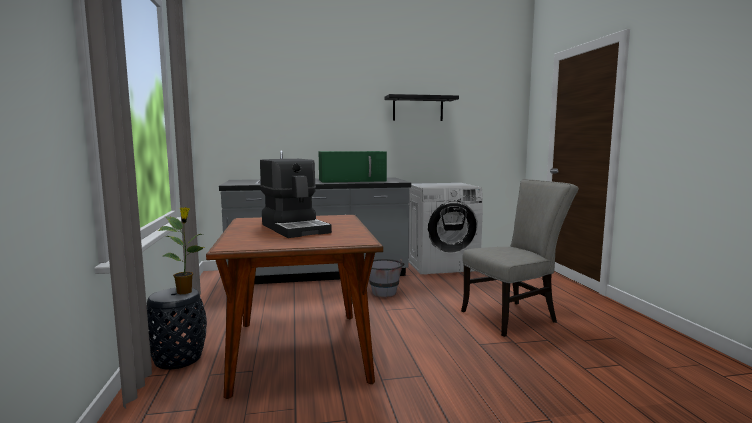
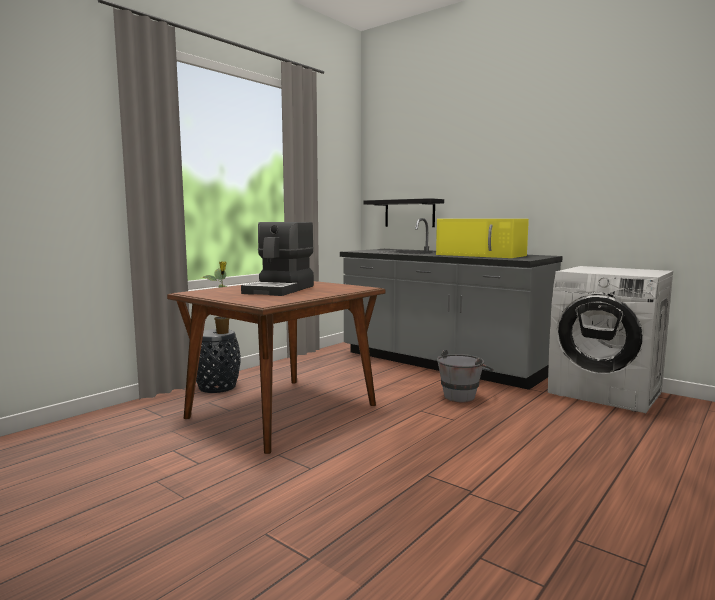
camera: 50 degrees right, 0 degrees up
(353, 180) = (482, 255): green microwave -> yellow microwave
(418, 109) = (604, 157): black shelf -> black shelf (409, 213)
(514, 316) = (549, 473): grey chair -> none

